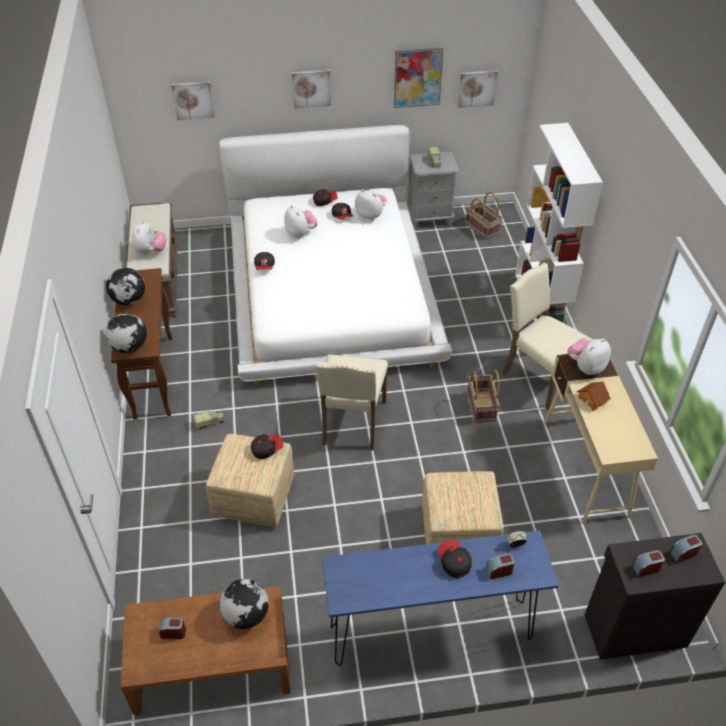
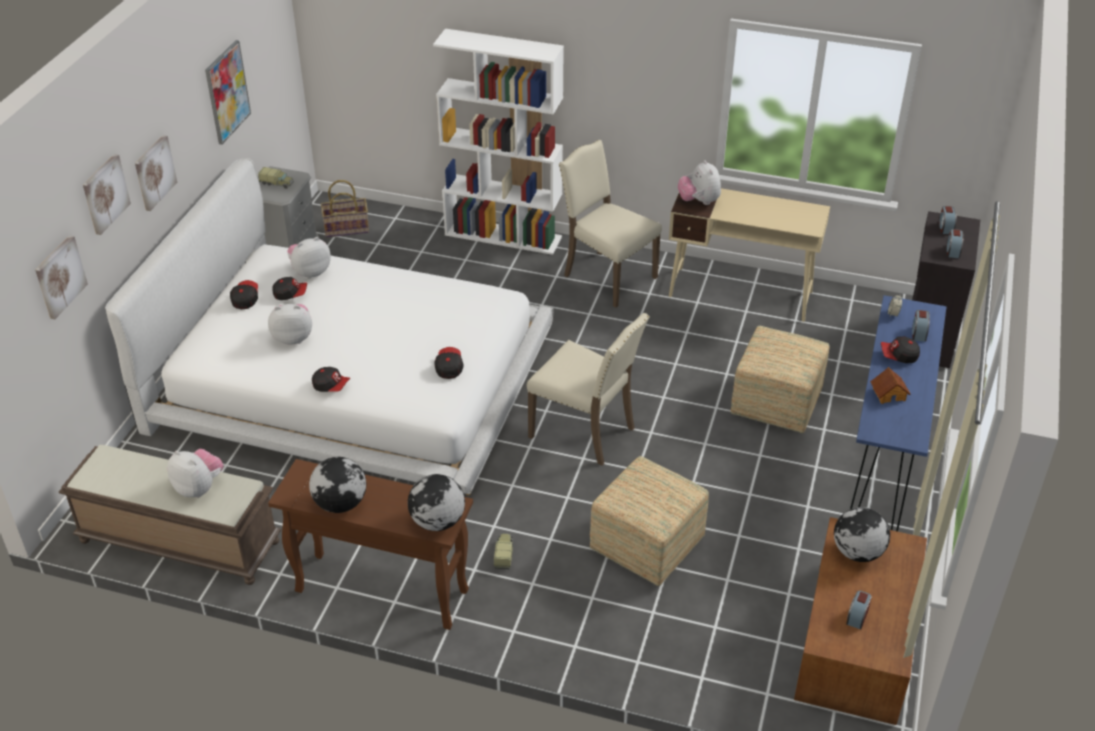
camera: 65 degrees left, 5 degrees down
(267, 449) = (641, 473): cap -> cap (449, 367)
(477, 88) = (268, 72): picture -> picture (105, 194)
(482, 407) = (623, 329): basket -> none
(539, 376) = (607, 276): beige chair -> beige chair turned 60 degrees clockwise
(592, 399) = (742, 213): toy house -> toy house (889, 394)

